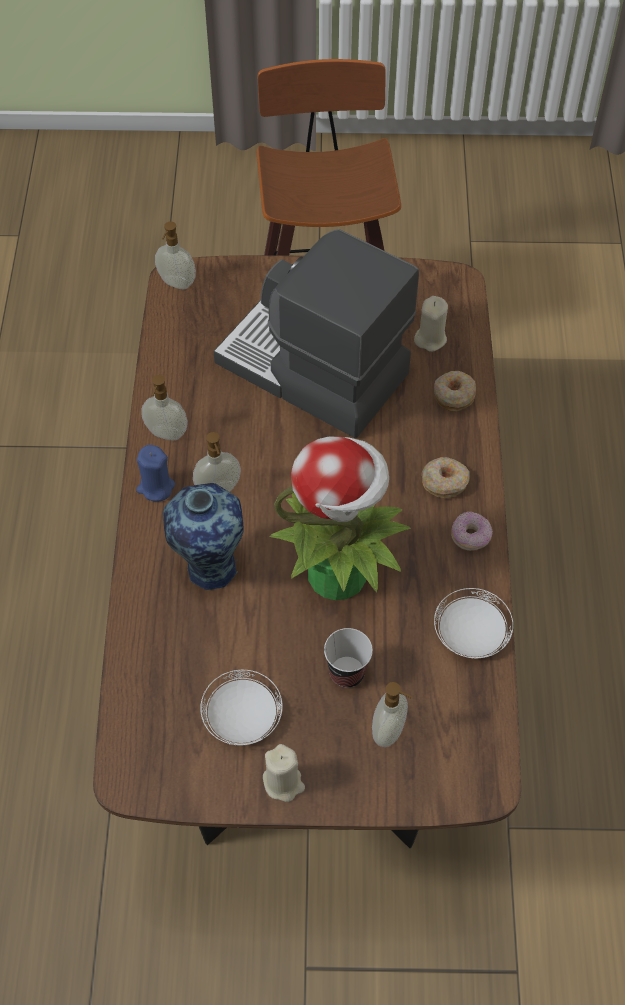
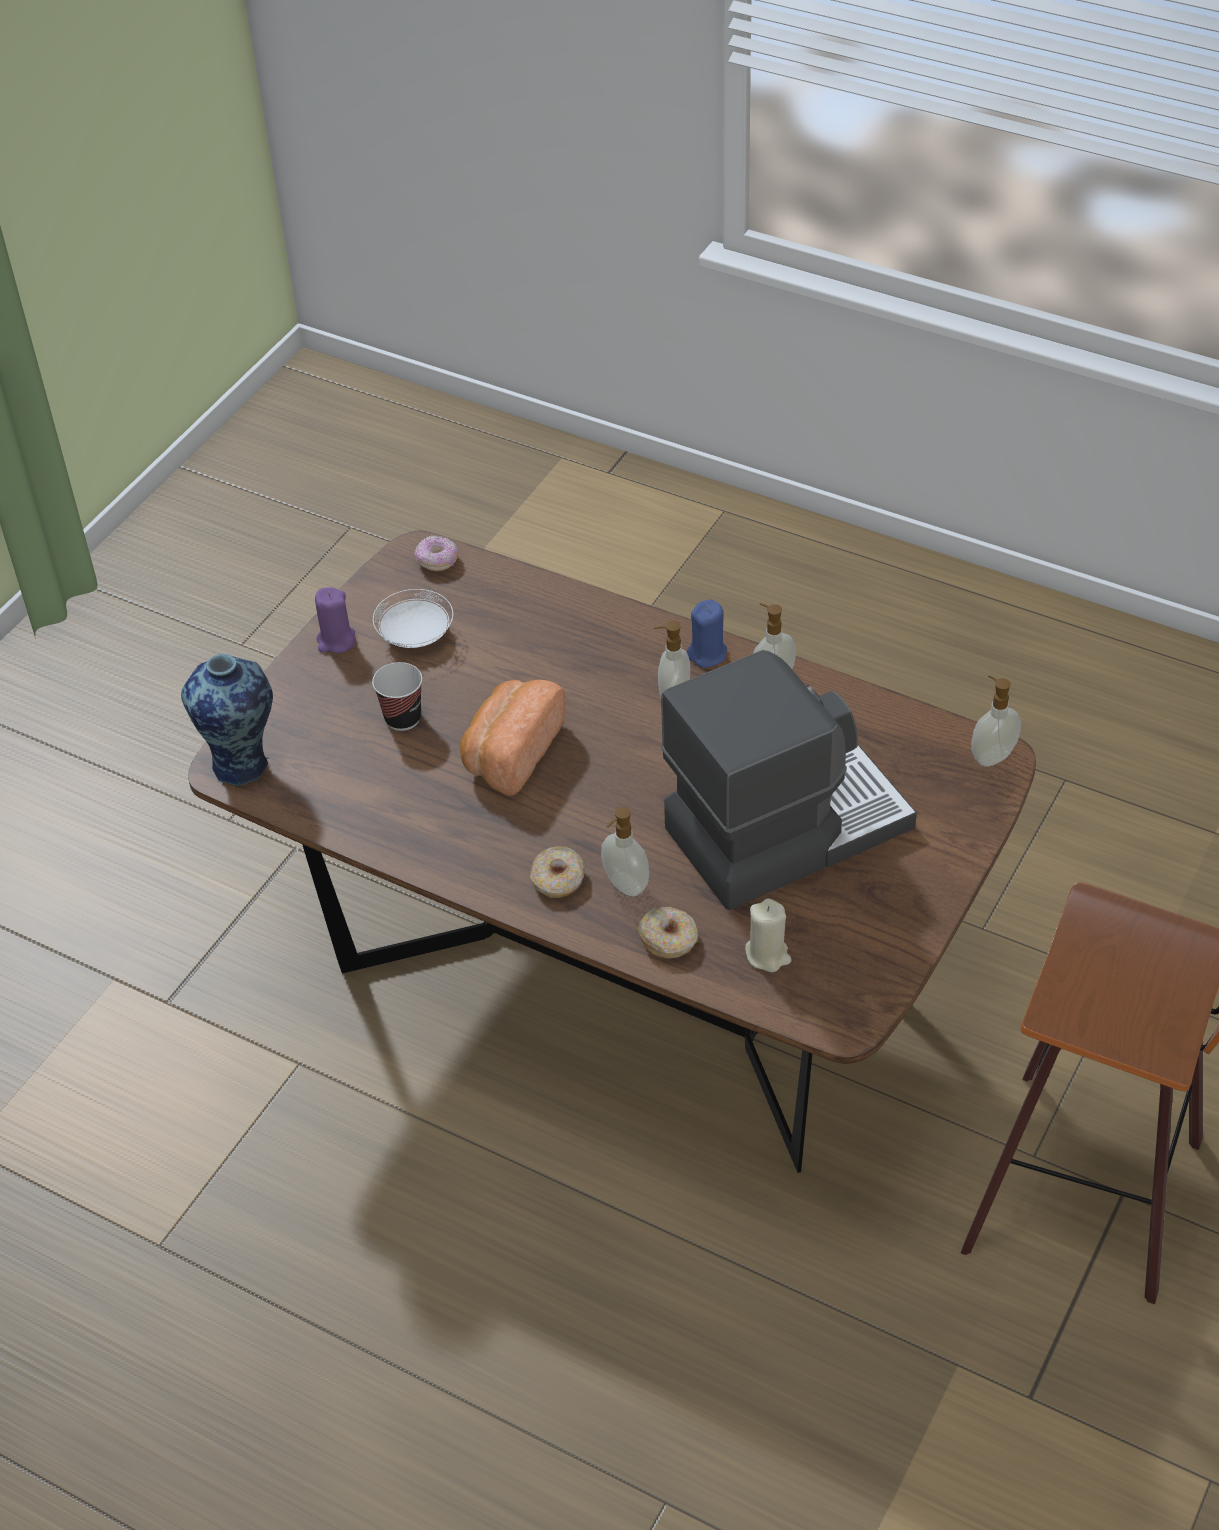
camera: 120 degrees right, 10 degrees down
(209, 567) = (586, 663): vase -> vase (243, 764)
(283, 782) = (336, 641): beige candle -> purple candle
(339, 573) = (511, 753): potted plant -> bread
(389, 731) = (324, 725): soap dispenser -> soap dispenser (624, 885)
(470, 536) = (477, 871): donut -> donut (437, 561)
(470, 634) = (371, 822): white plate -> none

